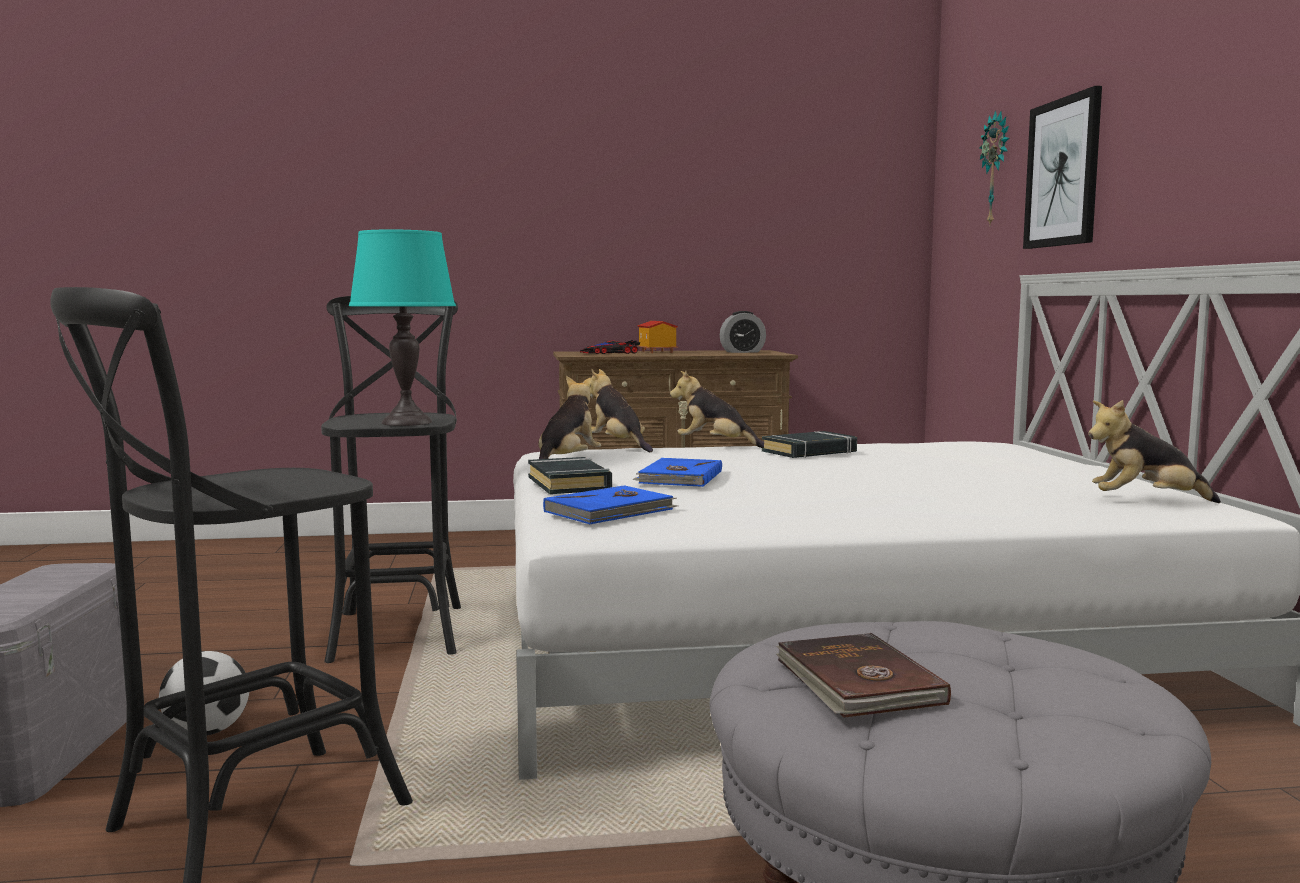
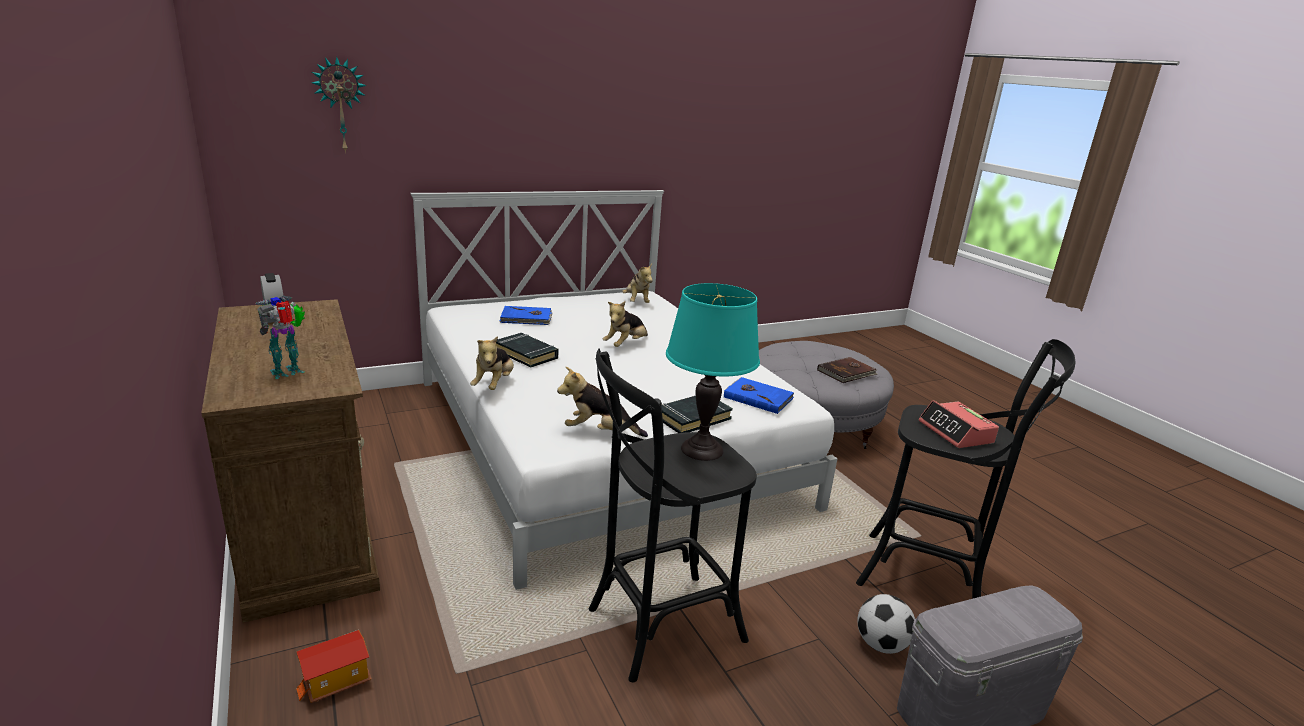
camera: 110 degrees left, 15 degrees up
(245, 485) = (956, 432): none -> alarm clock
(609, 353) = (289, 372): toy car -> toy robot
(618, 446) = (516, 419): plush toy -> plush toy (625, 345)
(656, 352) = (259, 352): toy house -> toy house (336, 682)
(679, 477) = (652, 386): blue book -> blue book (526, 318)
(1063, 172) = (442, 124): picture -> none

